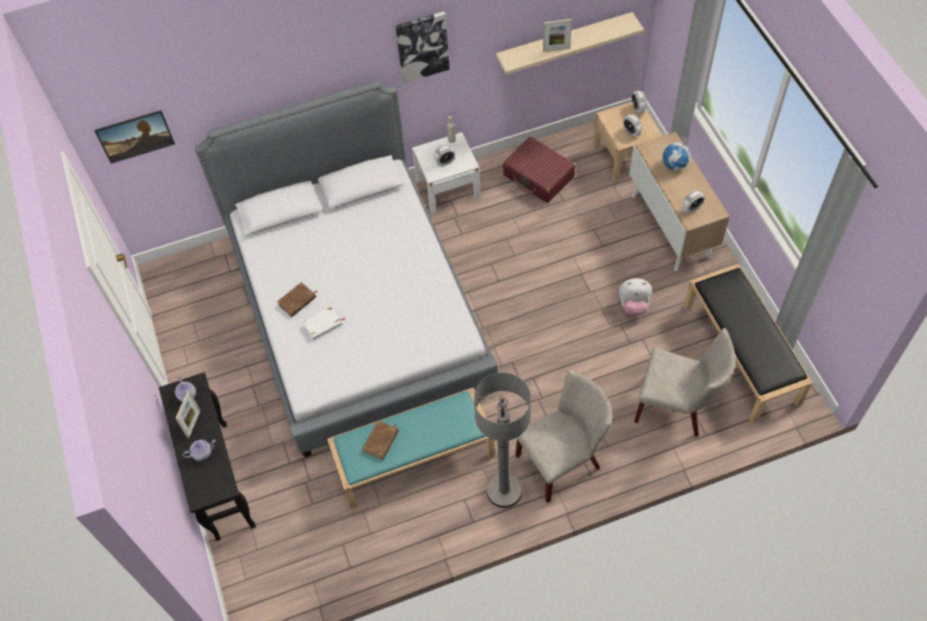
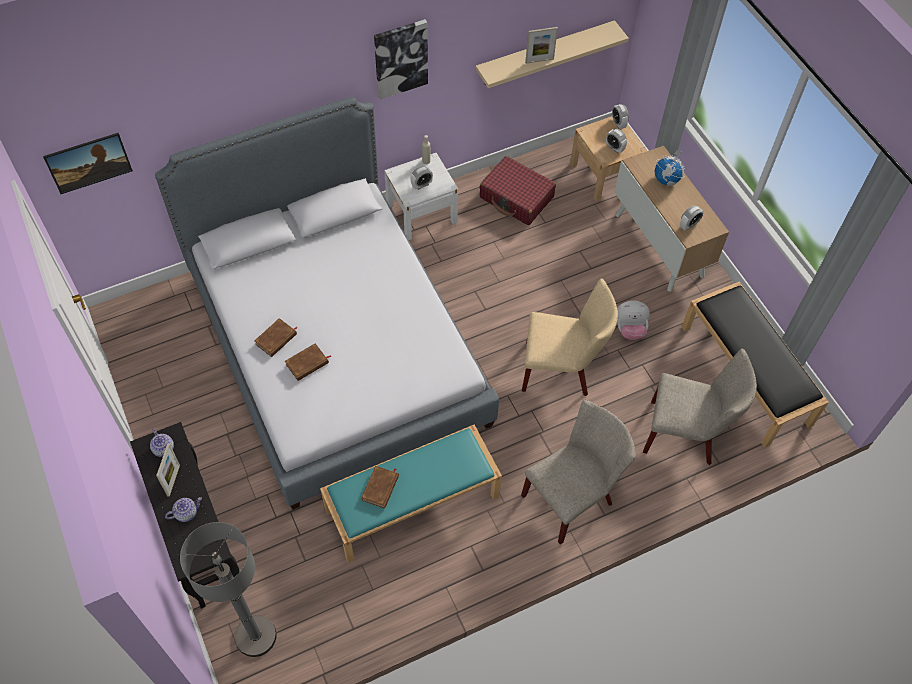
camera: 10 degrees left, 0 degrees up
(323, 325) = (307, 364): white book -> brown book
(504, 490) = (513, 534): grey floor lamp -> grey floor lamp (256, 636)
(565, 340) = (561, 369): none -> beige chair

